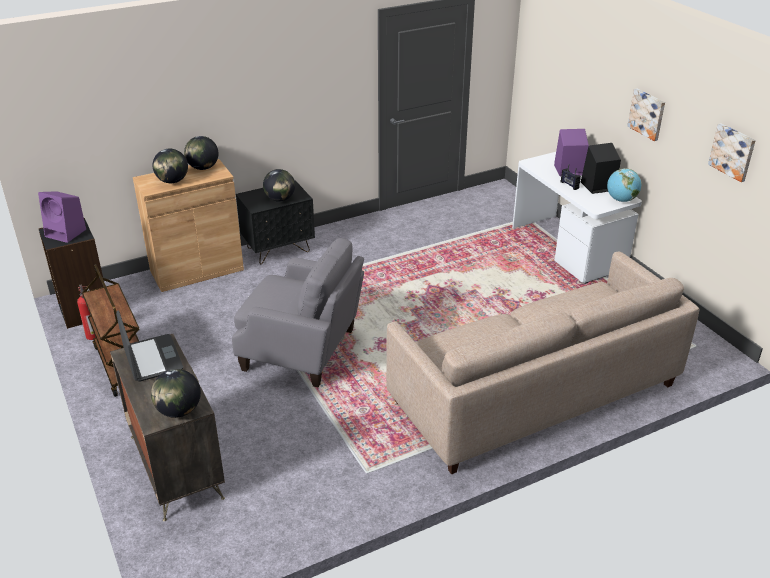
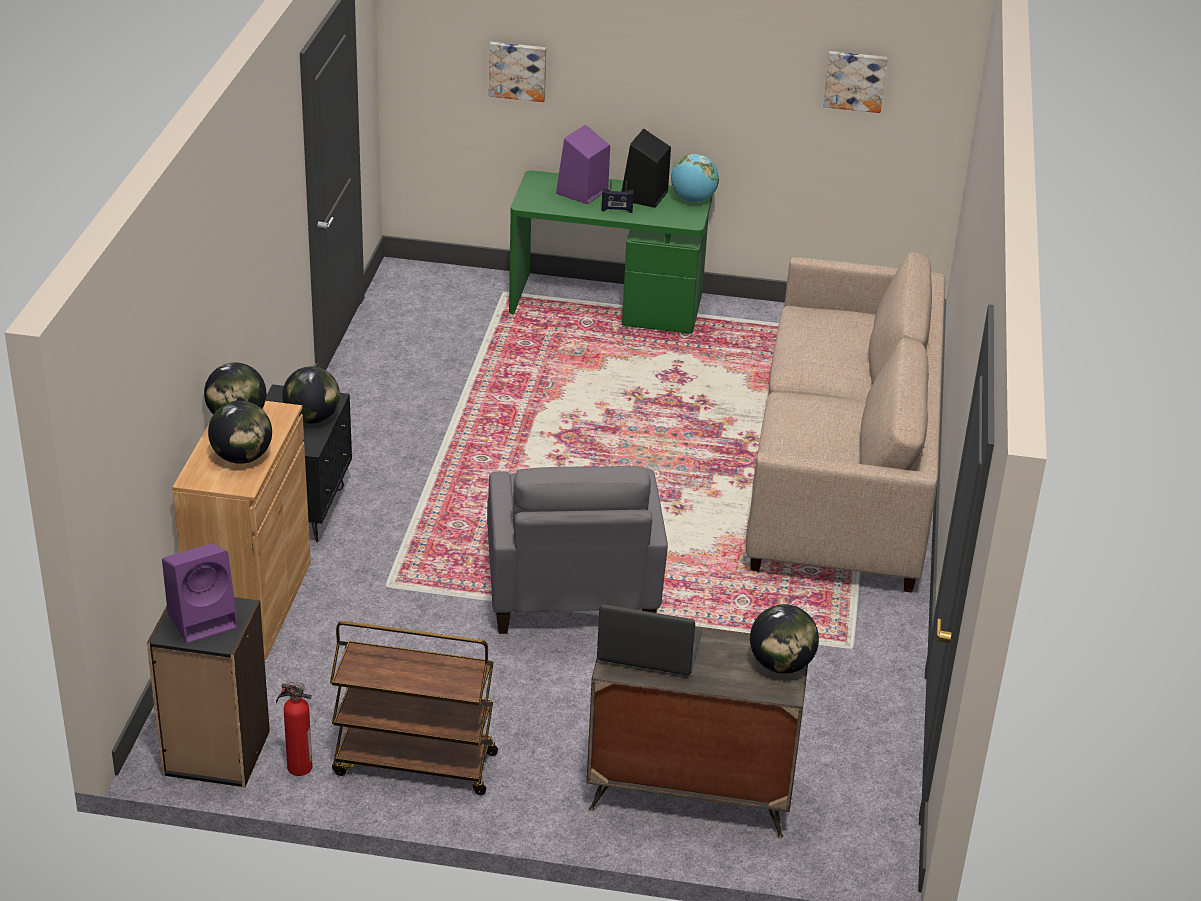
camera: 55 degrees left, 0 degrees up
(302, 351) = (571, 594): grey armchair -> grey armchair turned 120 degrees clockwise
(568, 248) = (608, 304): white desk -> green desk
(647, 114) = (696, 72): picture -> picture (518, 70)

